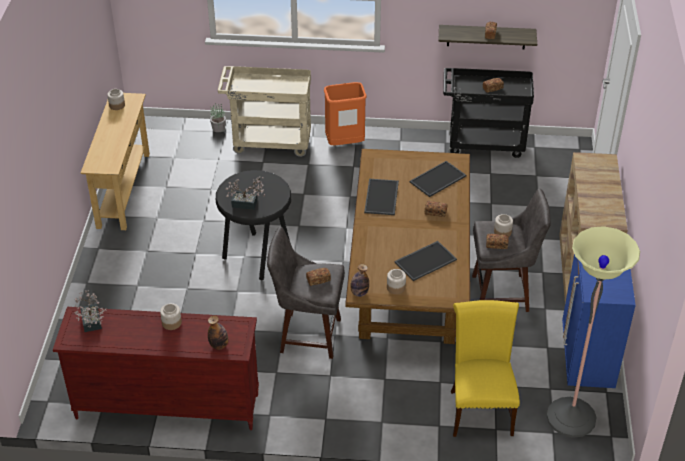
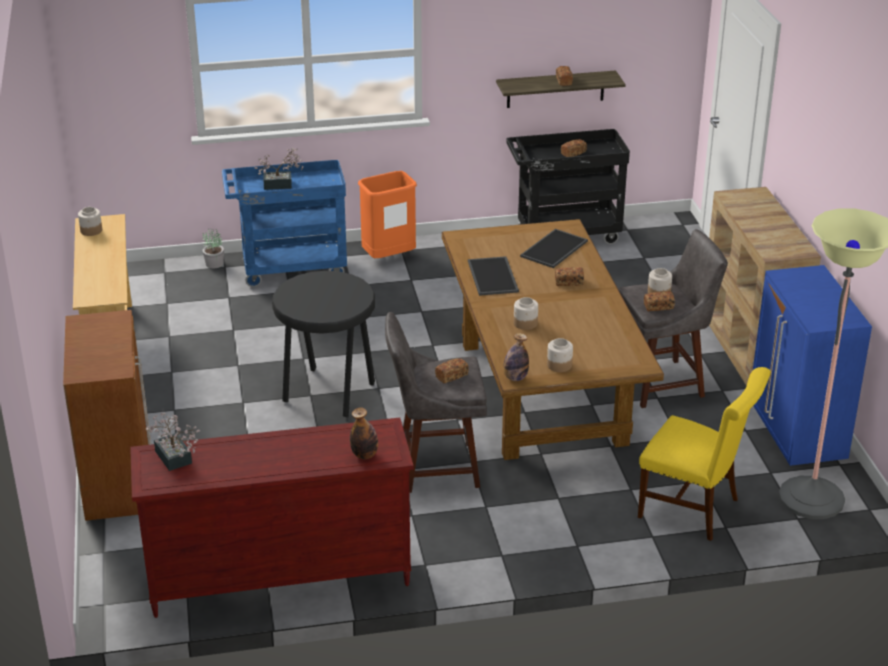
camera: 15 degrees left, 10 degrees down
(90, 301) = (117, 478): none -> brown cabinet
(171, 323) = (287, 441): jar -> jar (525, 323)
(247, 204) = (321, 307): potted plant -> potted plant (281, 185)
(268, 145) = (289, 273): beige cart -> blue cart
(425, 260) = (582, 332): tray -> none
(480, 409) = (695, 509): yellow chair -> yellow chair turned 135 degrees clockwise

